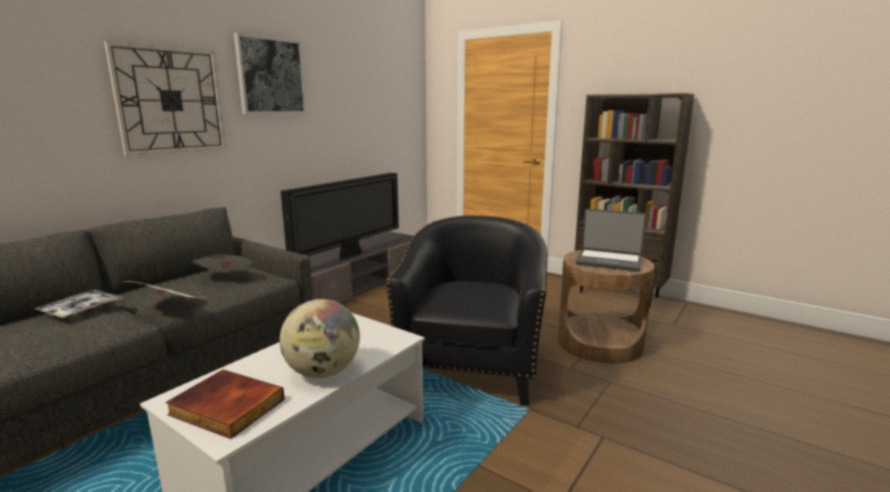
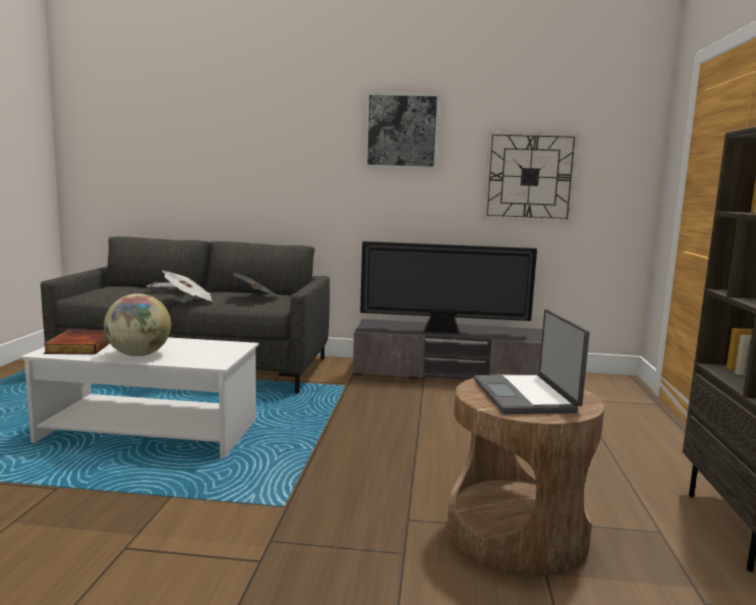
camera: 60 degrees right, 5 degrees down
(170, 100) = (301, 153): wall clock -> wall clock (529, 177)
(471, 367) = (346, 461): black armchair -> none

